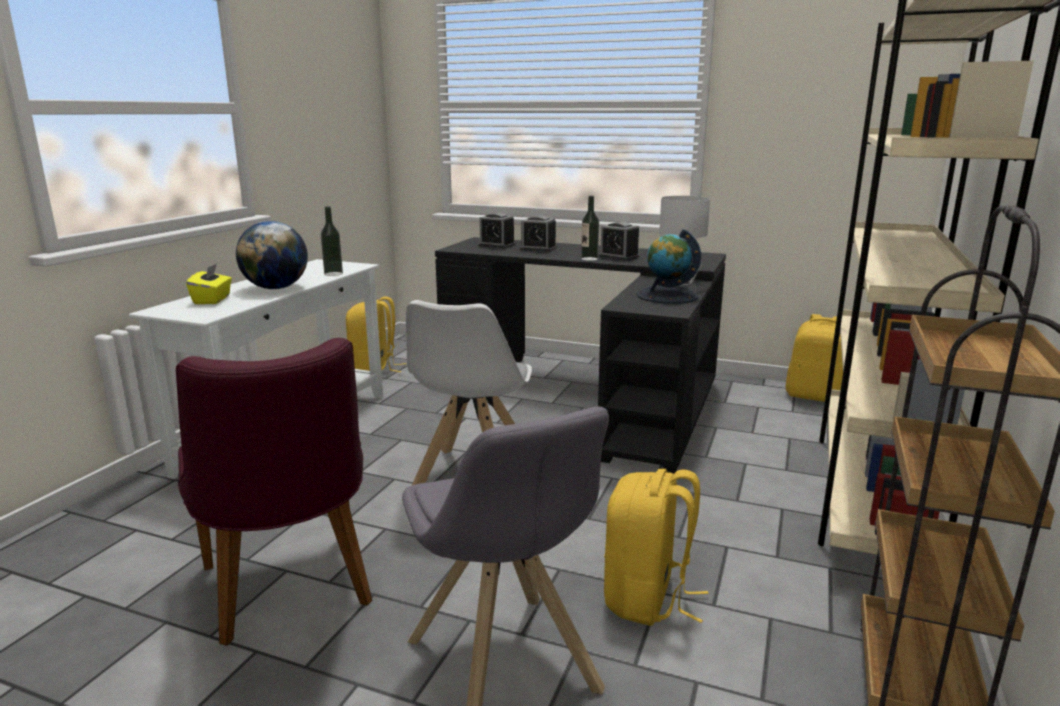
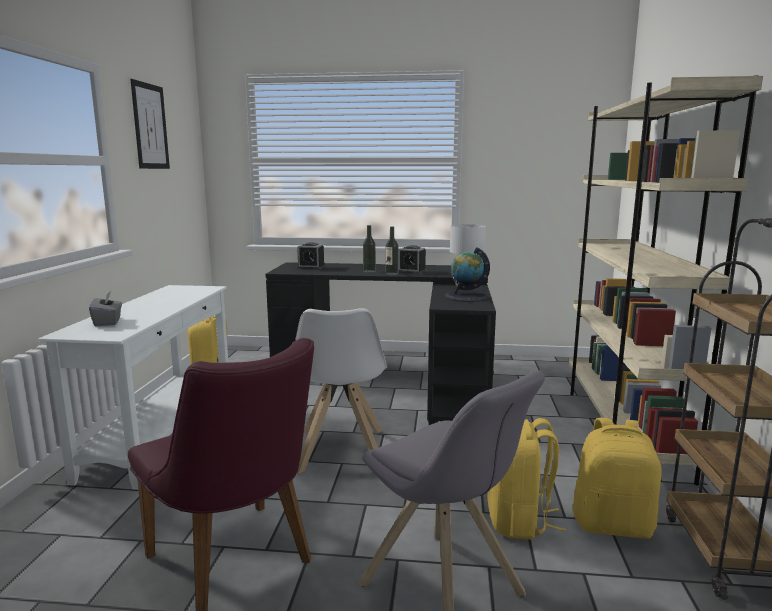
camera: 15 degrees left, 5 degrees down
(212, 300) = (108, 322): yellow tissue box -> grey tissue box
(276, 288) = (156, 309): globe -> none
(304, 64) = (150, 126): none -> picture
(333, 274) = (196, 295): bottle -> bottle (369, 271)
(538, 248) = (346, 268): alarm clock -> none
(816, 396) = (551, 364): yellow backpack -> yellow backpack (613, 524)

